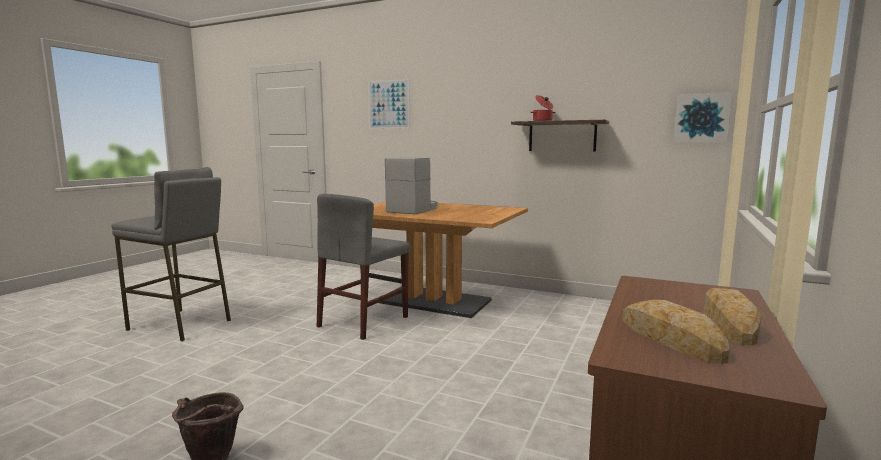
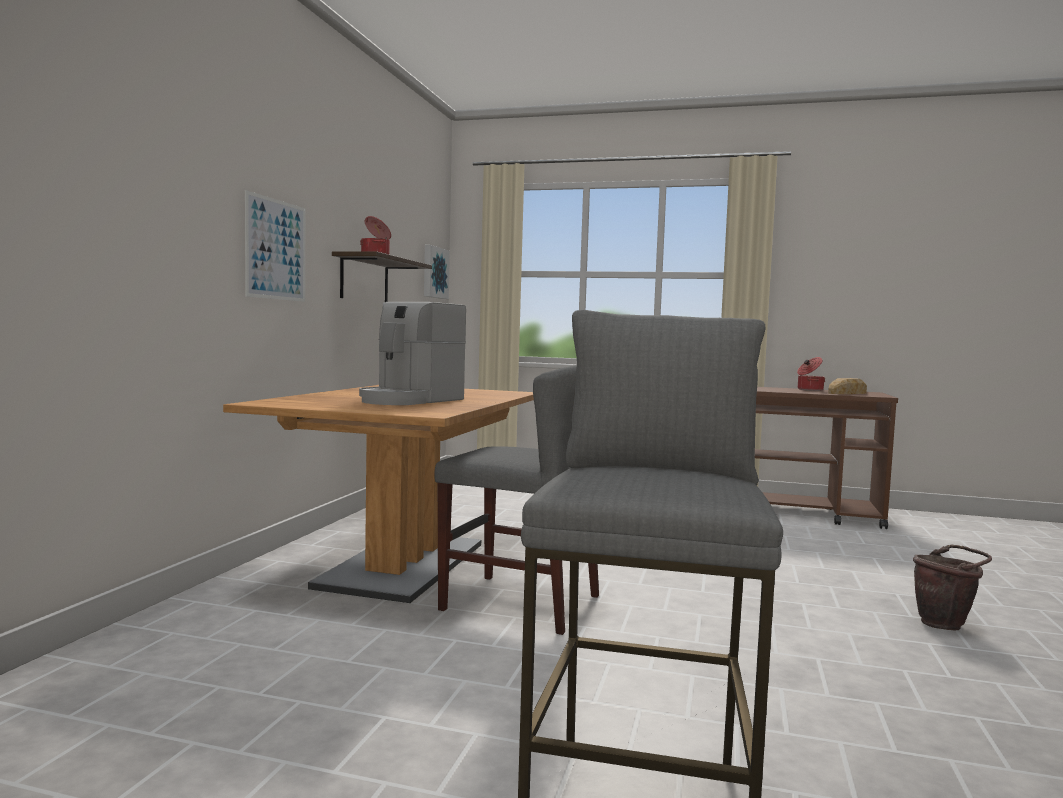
camera: 100 degrees left, 5 degrees down
(388, 104) = (136, 152): picture -> picture (276, 249)
(413, 210) = (410, 400): coffee machine -> coffee machine turned 75 degrees counterclockwise
(728, 323) = (809, 390): bread -> cooking pot

